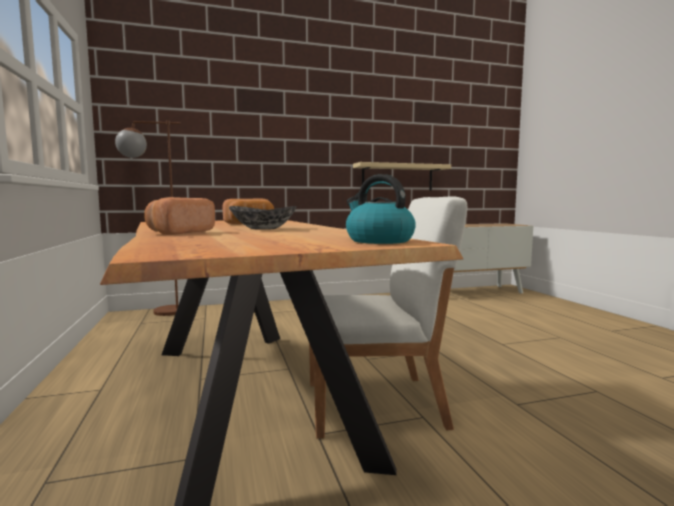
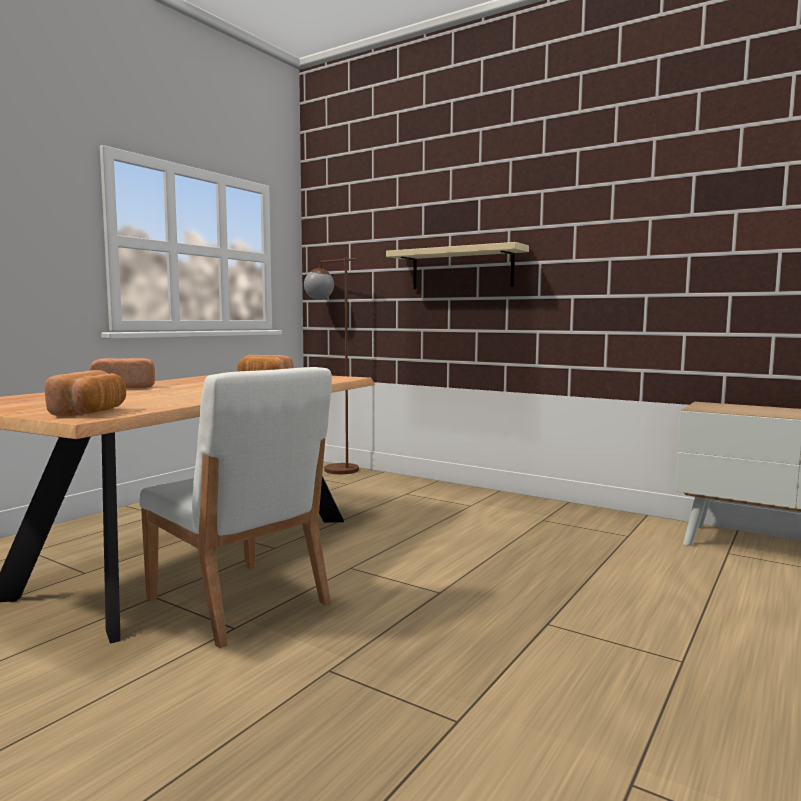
camera: 50 degrees right, 0 degrees up
(263, 228) = (201, 389): bowl -> none
(378, 241) = (92, 412): kettle -> bread
(397, 177) = (653, 315): beige shelf -> beige shelf (461, 268)

